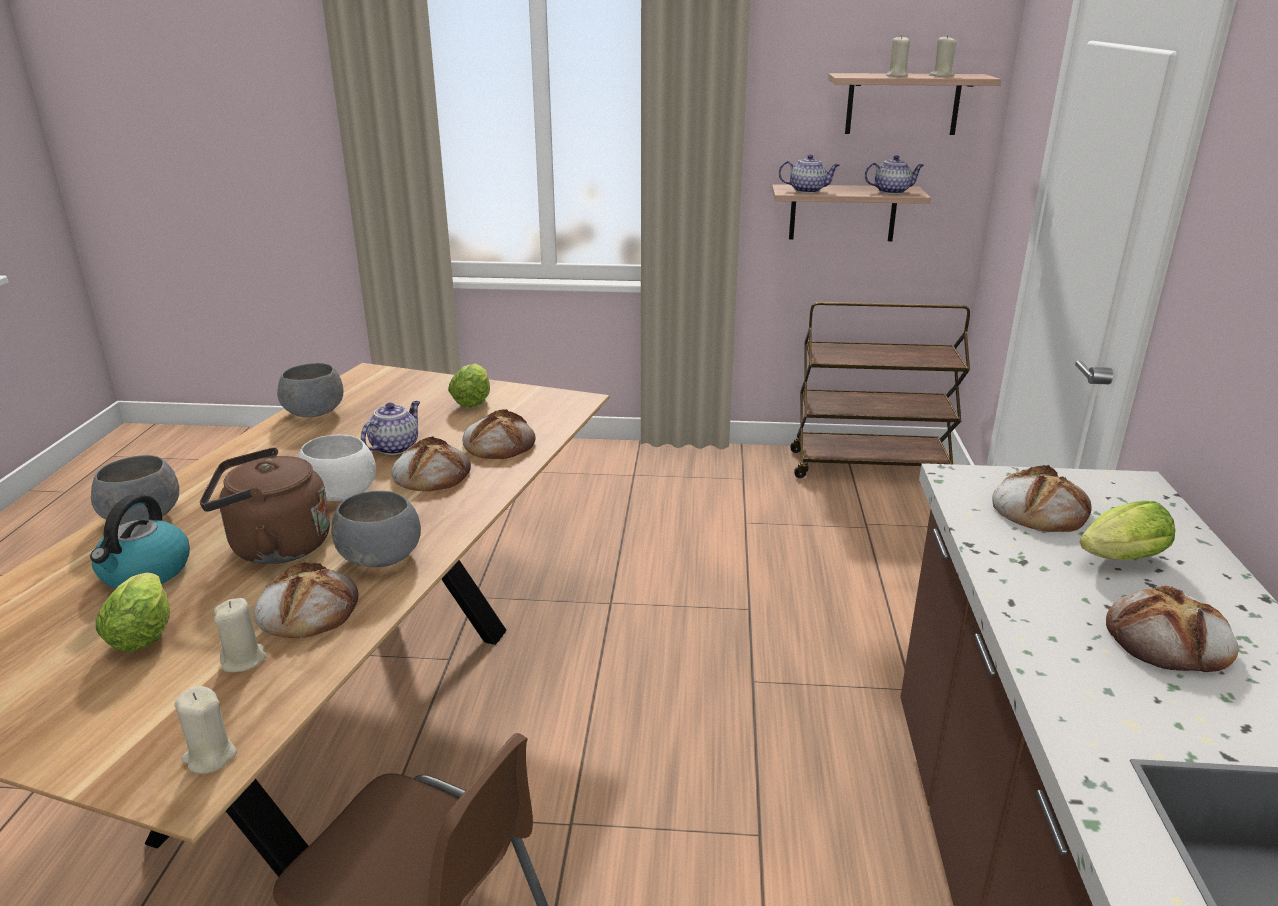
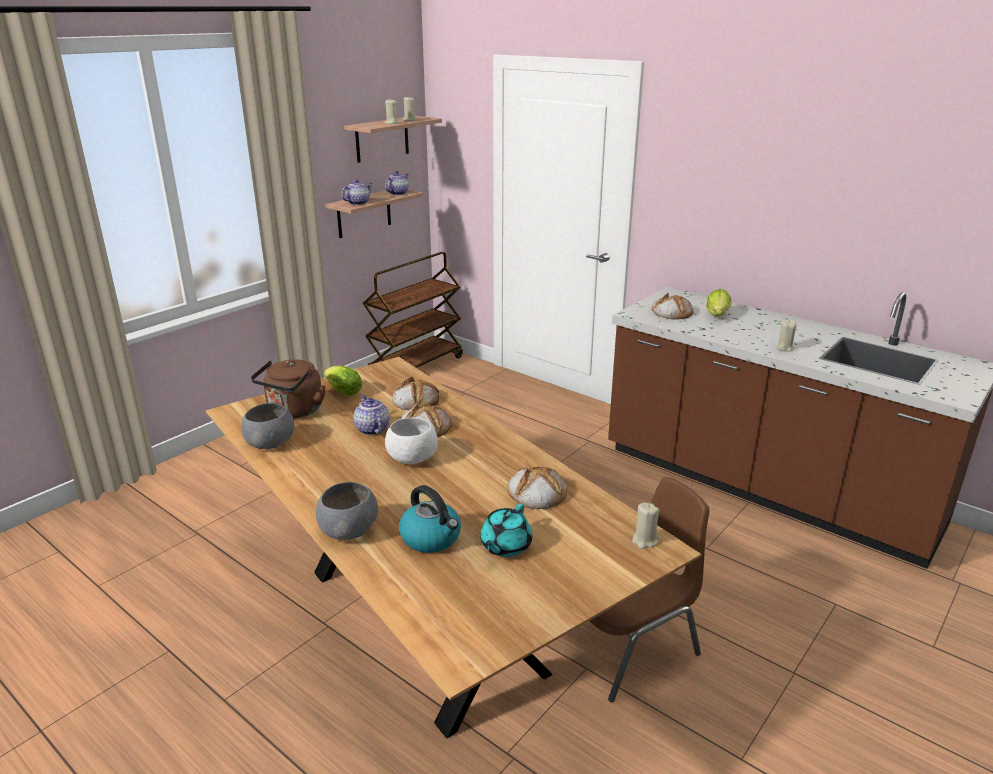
camera: 55 degrees left, 0 degrees up
(145, 631) = (505, 546): lettuce -> turquoise teapot
(244, 660) = (568, 519): beige candle -> beige candle (784, 348)
(274, 547) = (453, 491): brown kettle -> brown kettle (293, 412)
(382, 558) = (507, 462): grey bowl -> none
(1169, 640) = (768, 329): bread -> none

